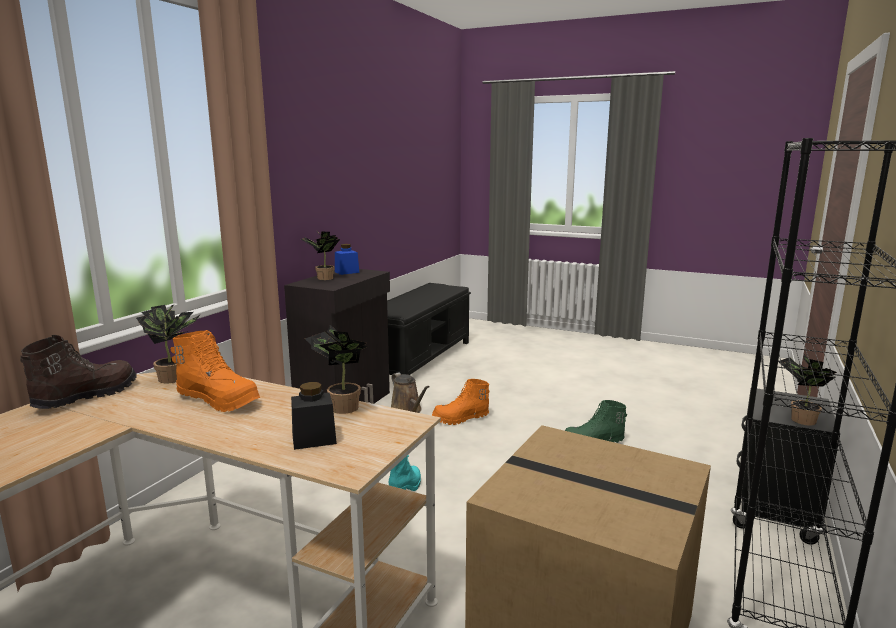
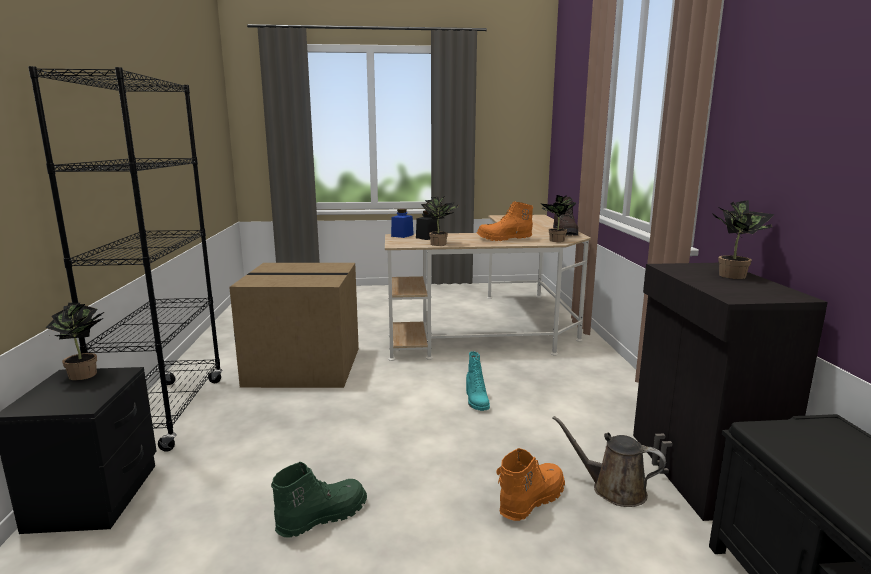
camera: 150 degrees right, 0 degrees up
(347, 272) = (765, 290): blue jar -> blue jar (402, 235)

